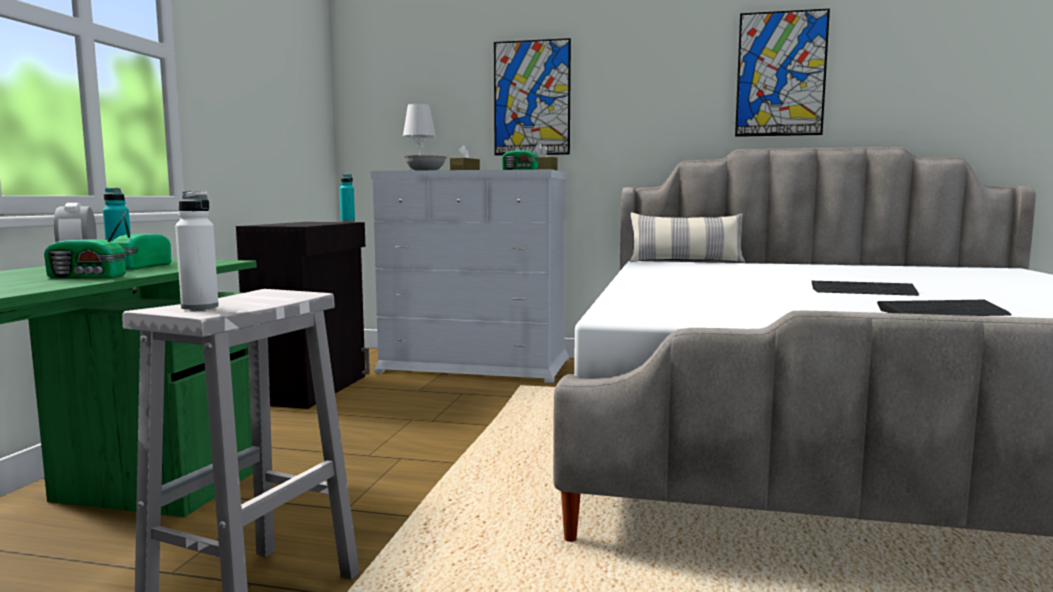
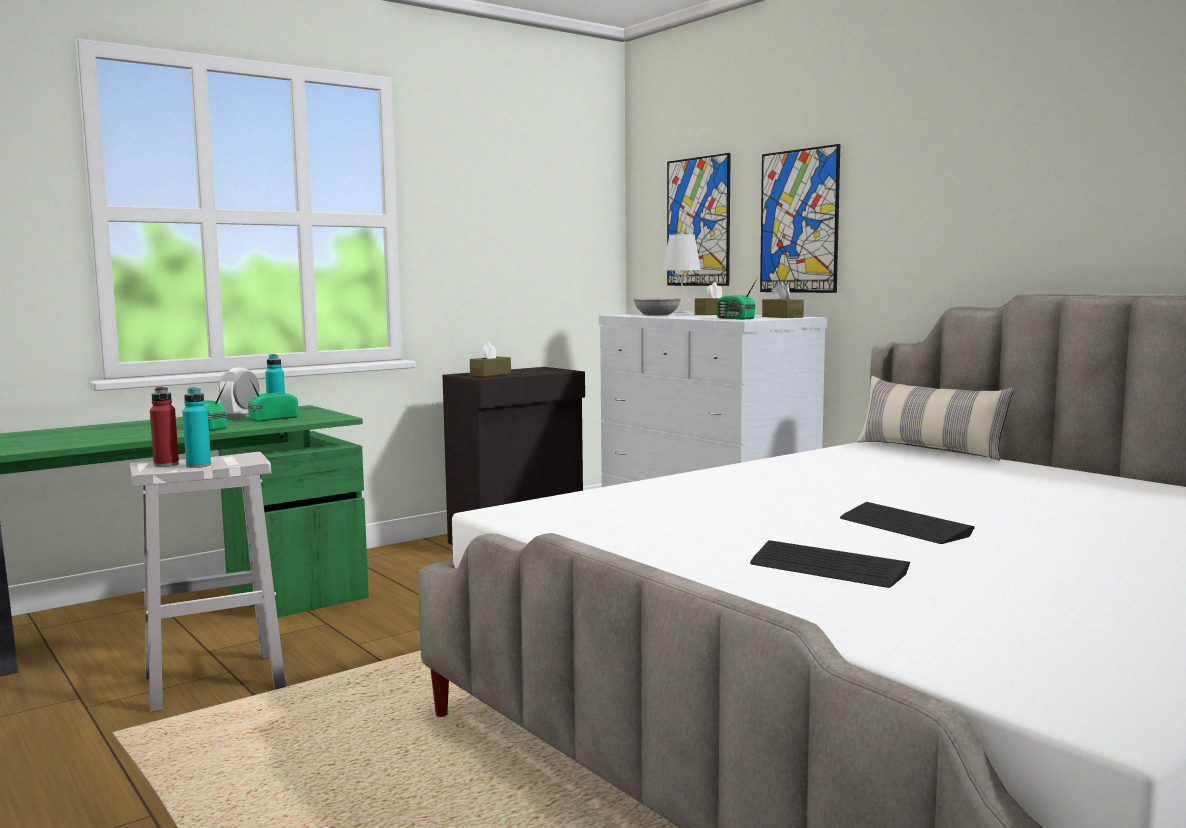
camera: 40 degrees right, 0 degrees up
(200, 307) = (166, 464): white bottle -> red bottle
(290, 224) = (490, 374): none -> brown tissue box
(347, 222) = (567, 370): turquoise bottle -> turquoise bottle (198, 465)
(781, 74) = (1103, 178): picture -> picture (698, 222)

